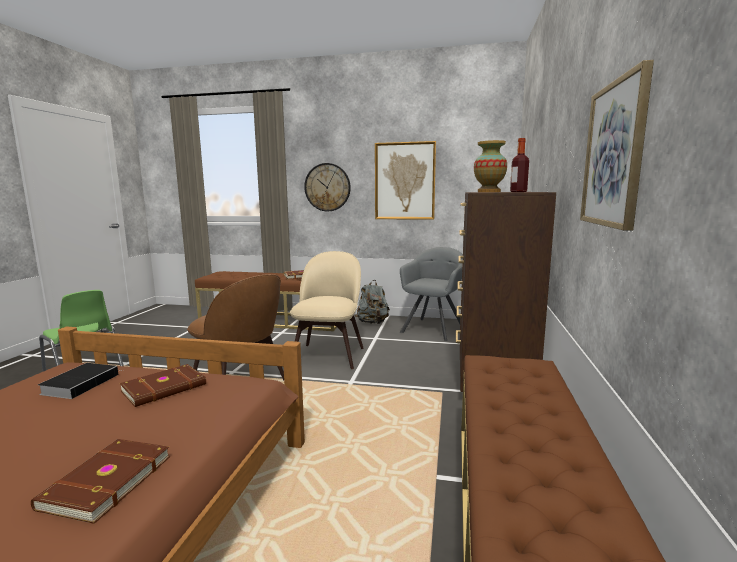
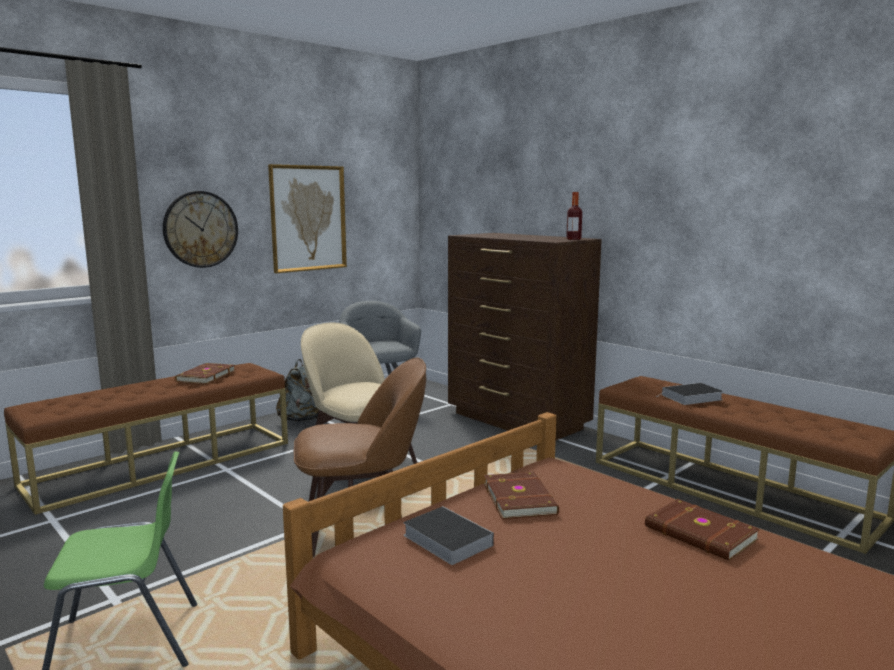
camera: 55 degrees left, 0 degrees up
(489, 192) = (541, 239): vase -> none
(510, 396) = (691, 398): none -> book
(614, 155) = (724, 221): picture -> none

